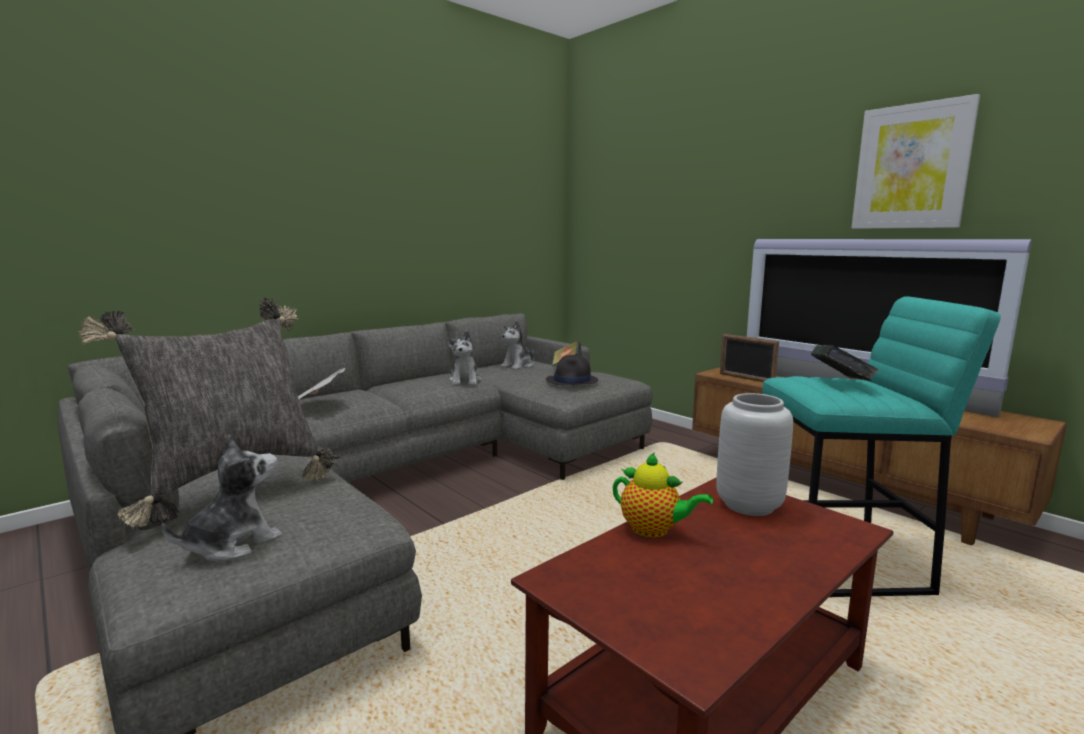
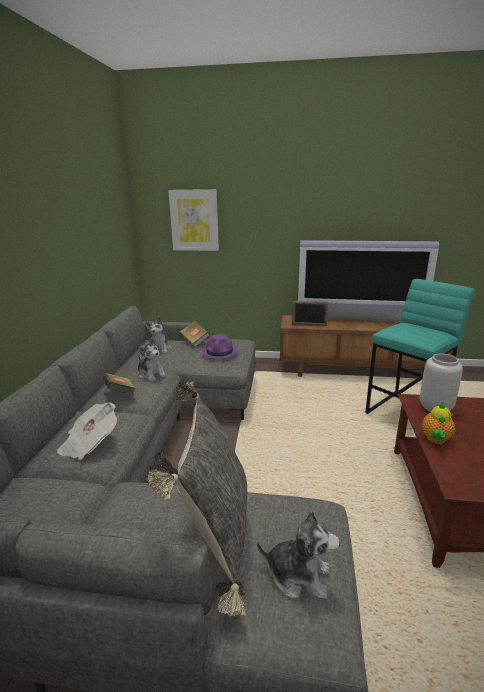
camera: 40 degrees left, 10 degrees up
(233, 543) = (298, 575): plush toy -> plush toy turned 105 degrees clockwise
(572, 381) = (220, 352): black hat -> purple hat
(654, 530) = (435, 439): teapot -> teapot turned 120 degrees clockwise
(840, 383) = (411, 329): book -> book (120, 394)
(911, 167) = (379, 200): picture -> picture (194, 220)

